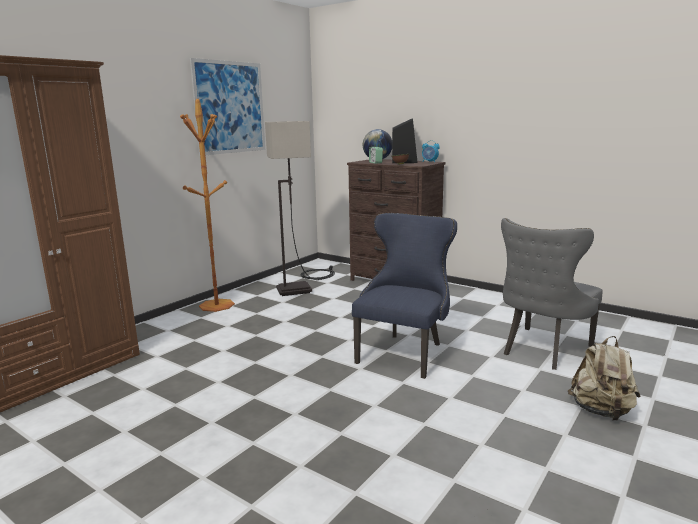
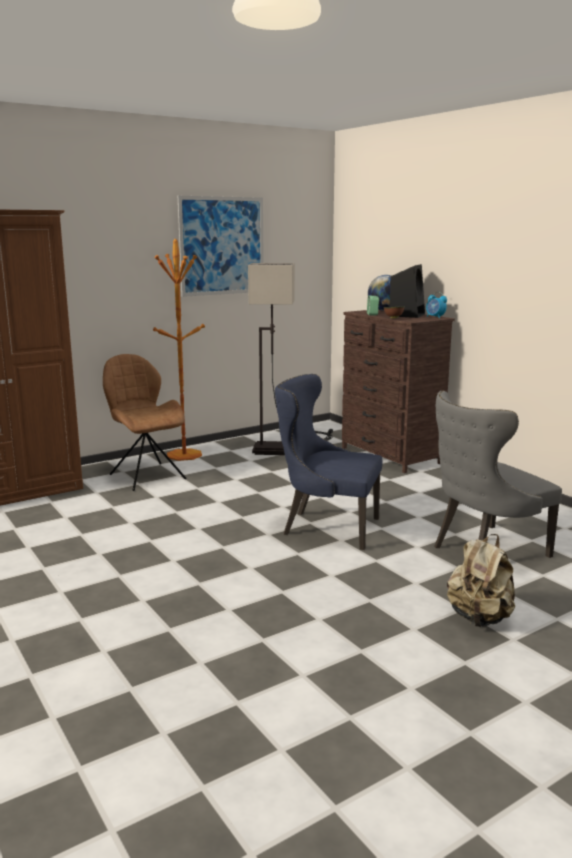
camera: 20 degrees right, 0 degrees up
(196, 331) = (146, 476): none -> brown chair
(404, 353) = (327, 527): blue chair -> blue chair turned 120 degrees counterclockwise

